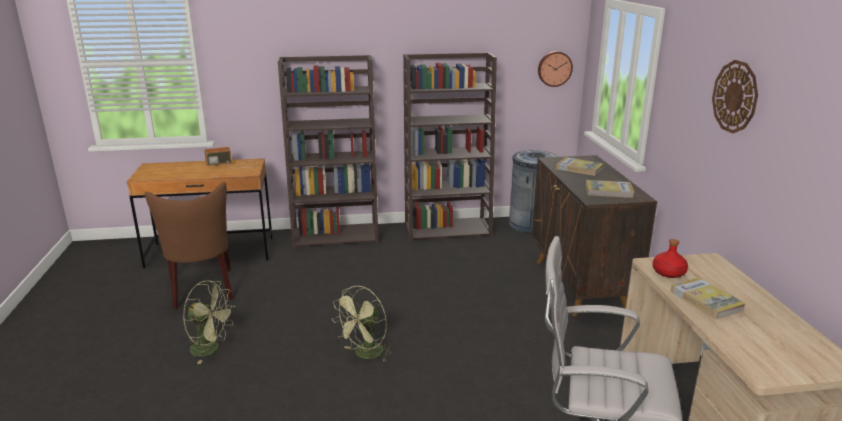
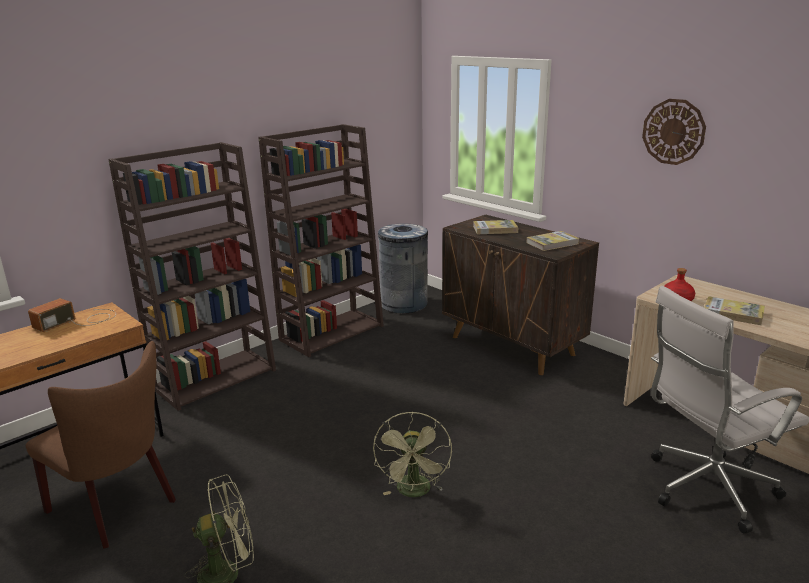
camera: 35 degrees left, 0 degrees up
(554, 68) = (399, 134): wall clock -> none

